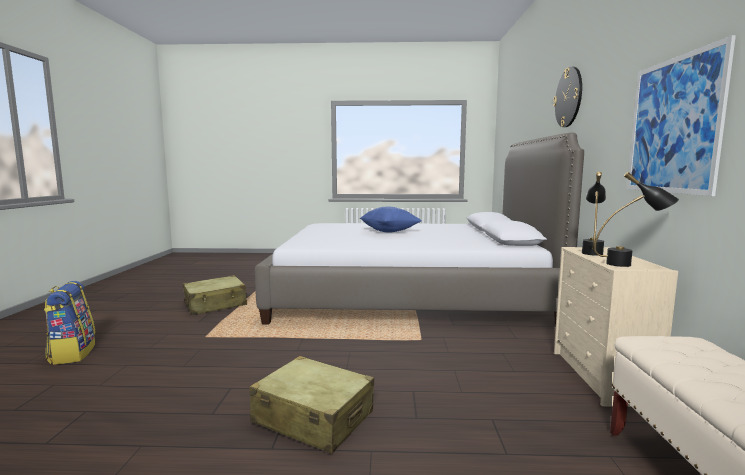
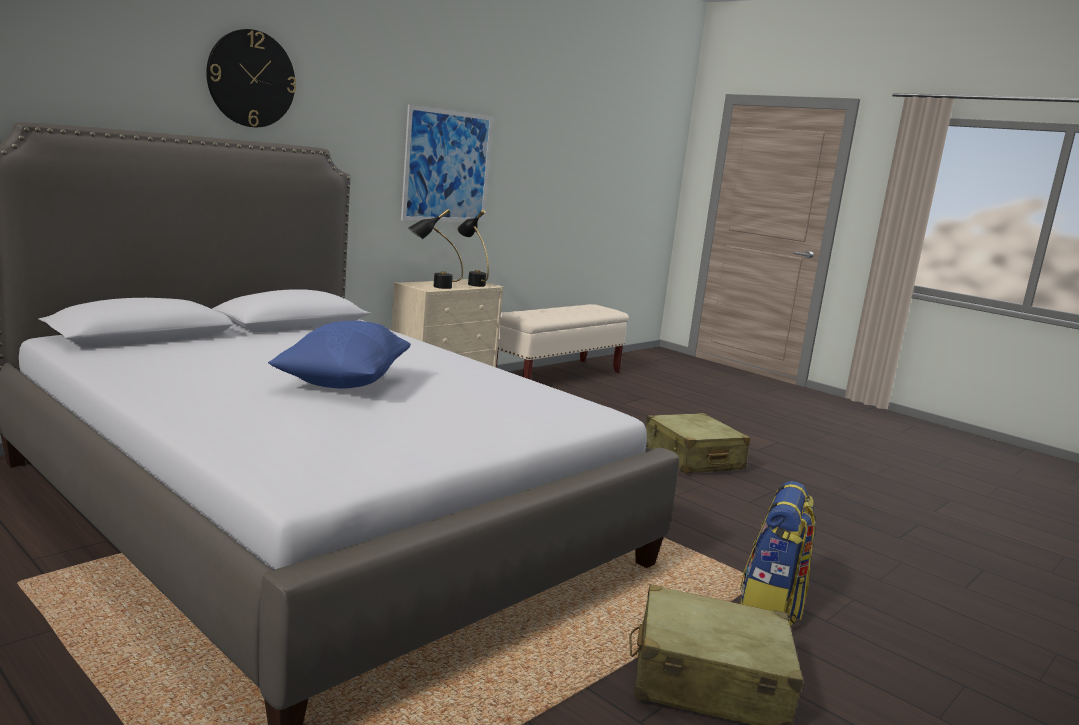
camera: 140 degrees left, 5 degrees up
(72, 353) = (986, 642): backpack -> backpack (771, 608)

